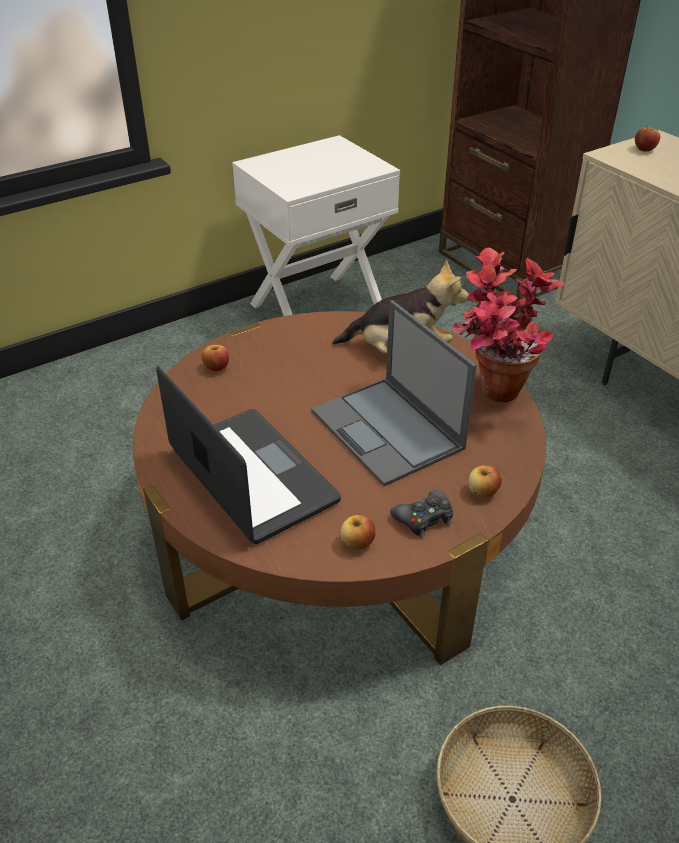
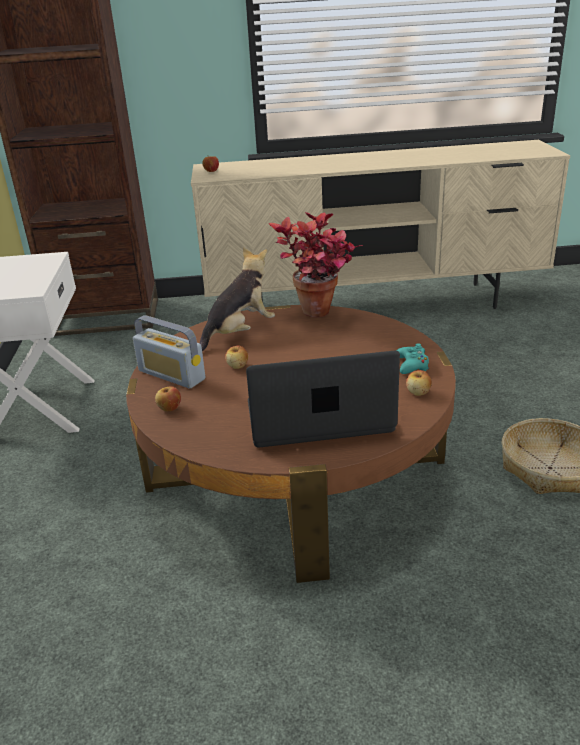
camera: 60 degrees left, 10 degrees down
(278, 344) = (171, 375): none -> radio
(388, 430) = (318, 356): laptop -> none
(424, 518) = (412, 365): black game controller -> turquoise game controller
(482, 492) = (403, 341): apple -> apple (237, 366)

